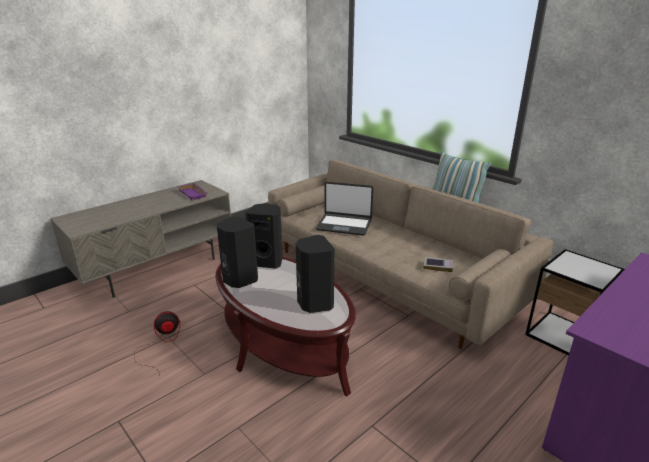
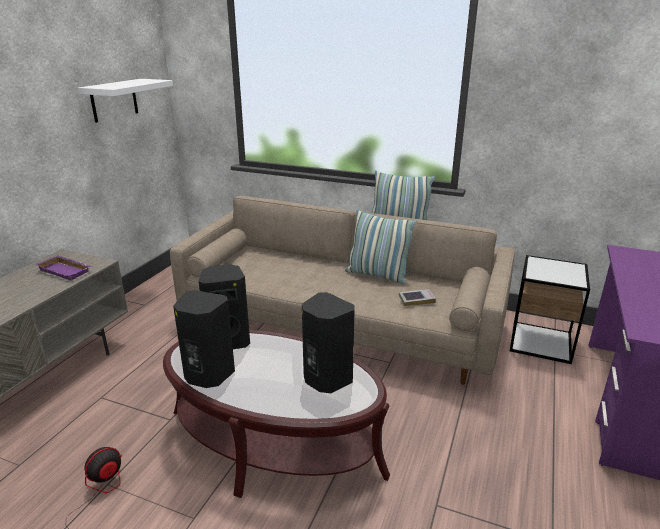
camera: 25 degrees left, 0 degrees up
(257, 77) = (114, 100): none -> white shelf
(344, 225) = (281, 274): laptop -> none
(420, 241) = (377, 275): none -> pillow

